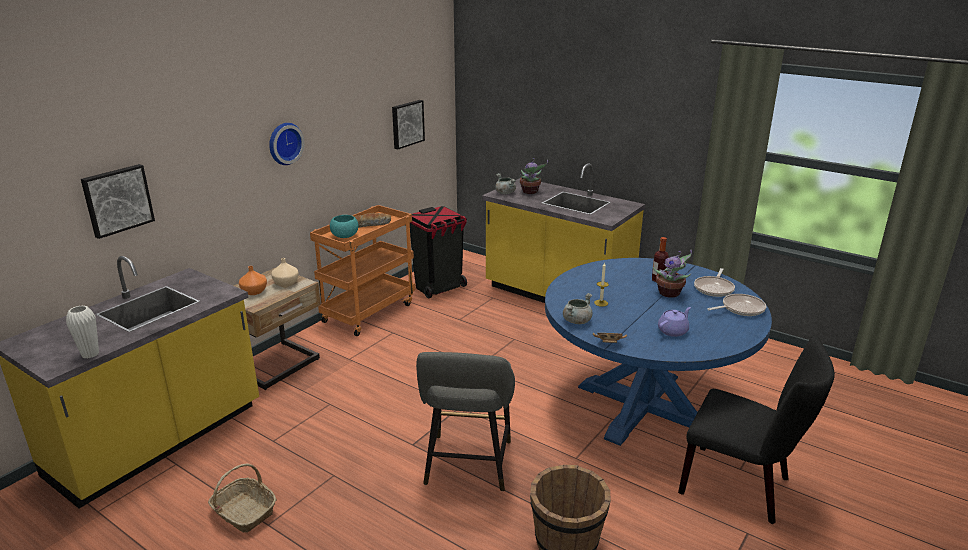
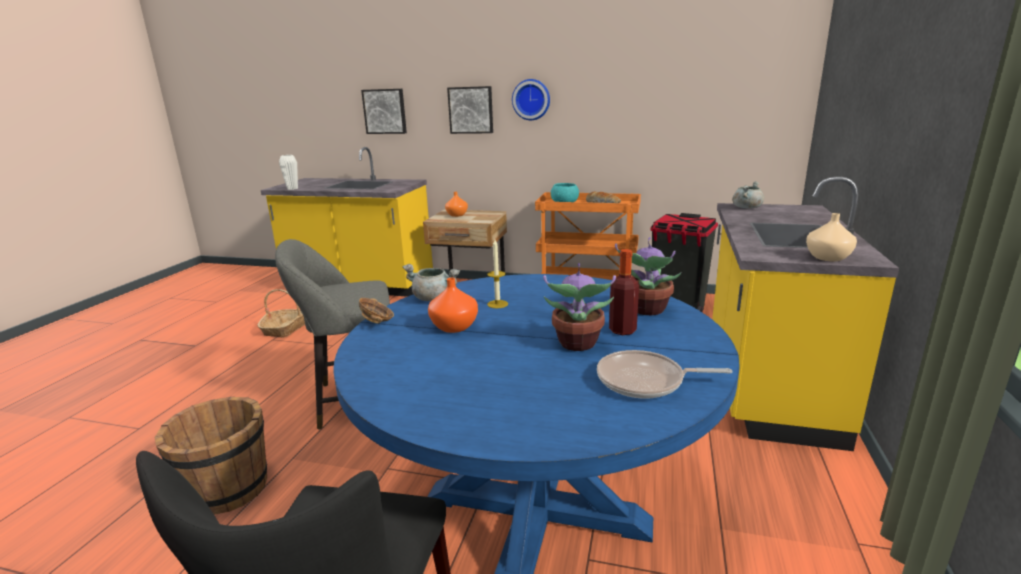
camera: 70 degrees right, 5 degrees down
(285, 283) = (478, 218): beige vase -> beige vase (826, 257)
(407, 124) = (709, 112): picture -> picture (471, 110)
(530, 192) = (777, 214): potted plant -> potted plant (646, 310)
(630, 320) = (453, 327): none -> orange vase
(673, 331) = (435, 359): purple teapot -> none
(740, 309) = (575, 416): frying pan -> none

